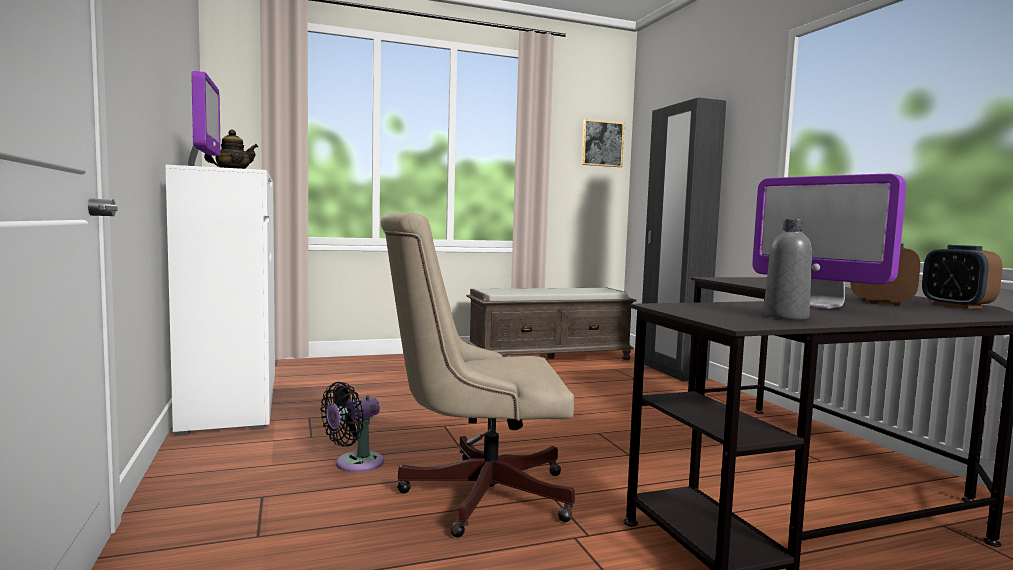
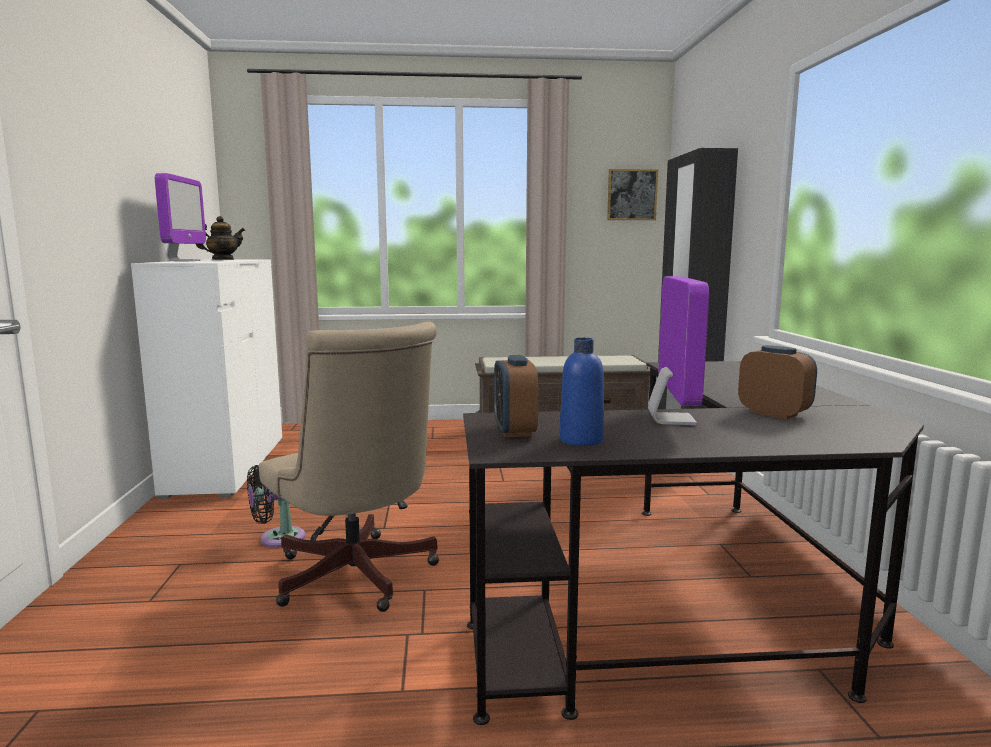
camera: 15 degrees right, 5 degrees up
(476, 493) = (357, 579): beige office chair -> beige office chair turned 135 degrees counterclockwise
(785, 316) = (581, 440): grey bottle -> blue bottle
(818, 305) = (671, 420): monitor -> monitor turned 150 degrees counterclockwise
(957, 306) = (861, 422): alarm clock -> alarm clock (514, 431)

